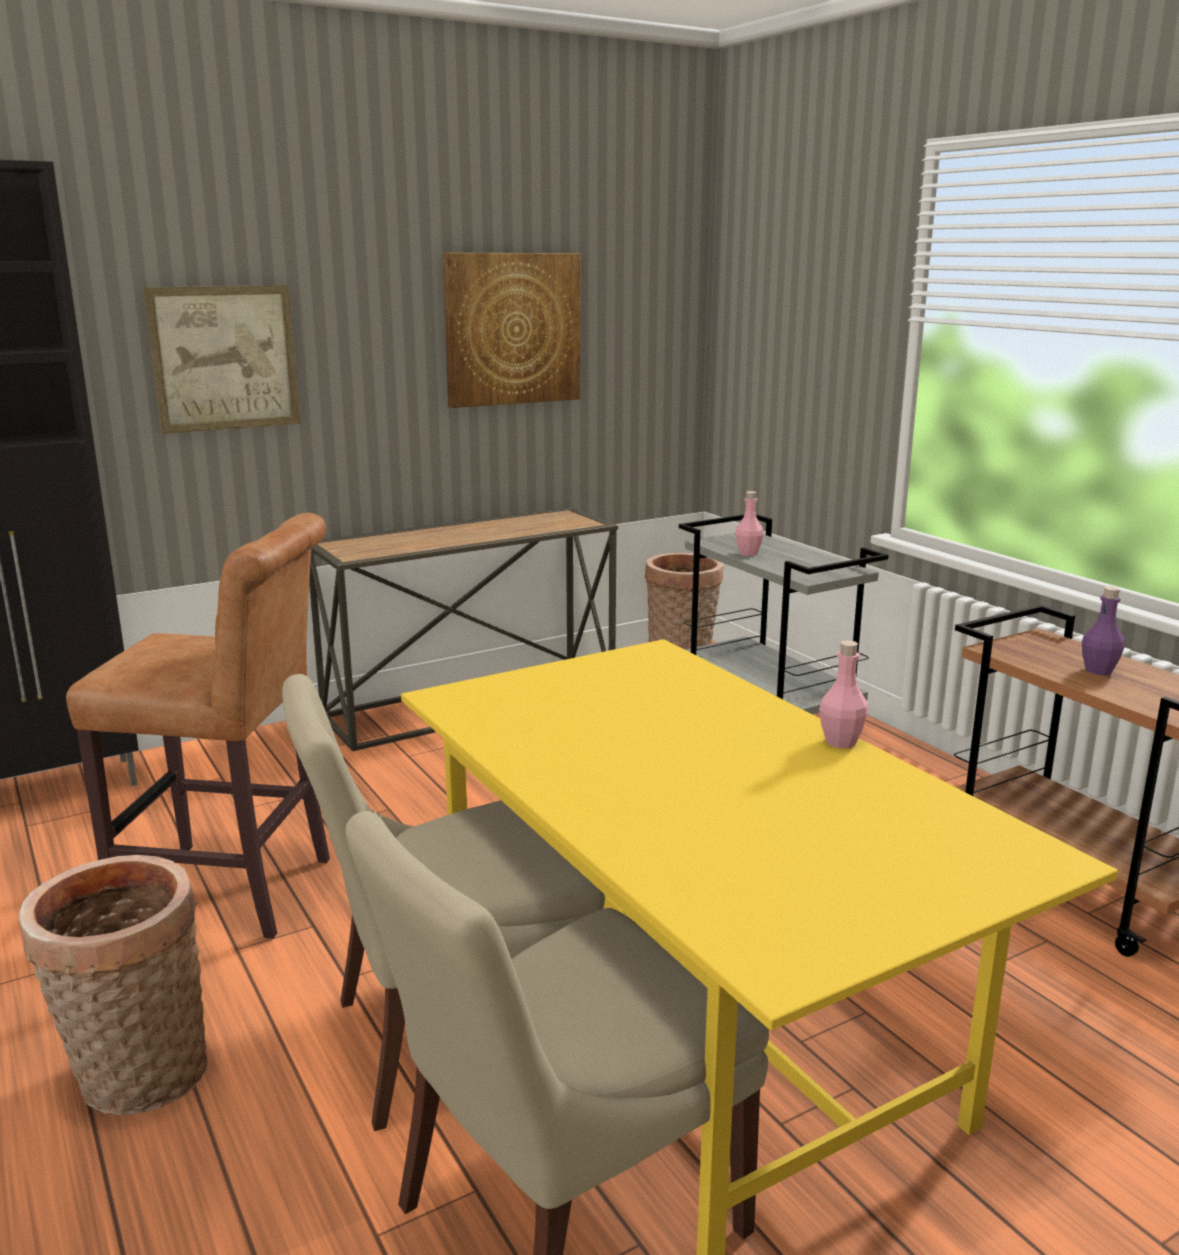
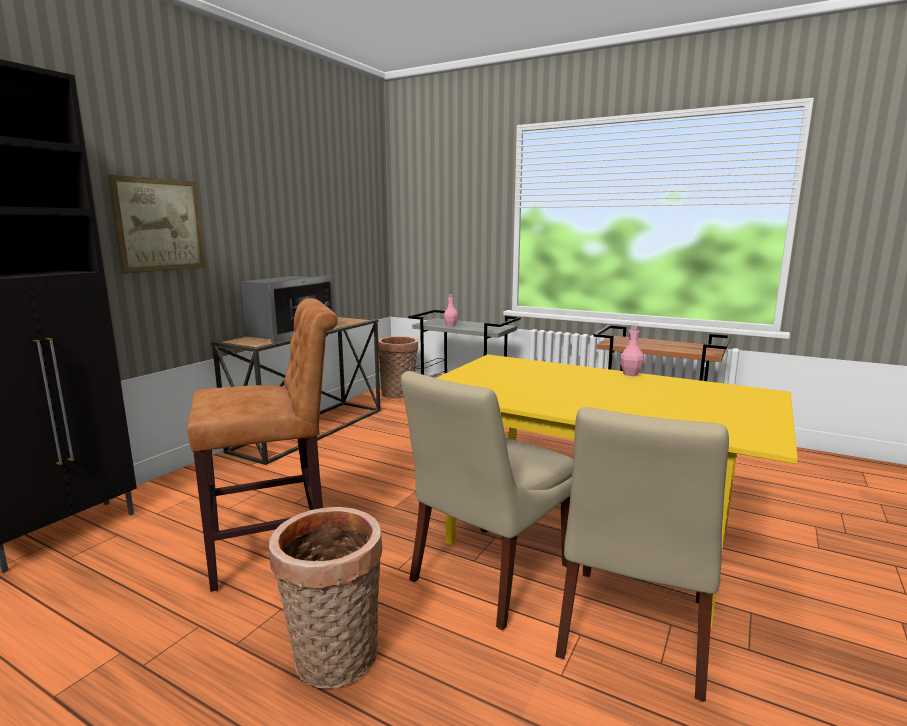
camera: 30 degrees left, 5 degrees down
(434, 537) = (289, 332): none -> microwave
(512, 329) = (307, 216): picture -> none
(1098, 671) = (655, 344): purple bottle -> none

